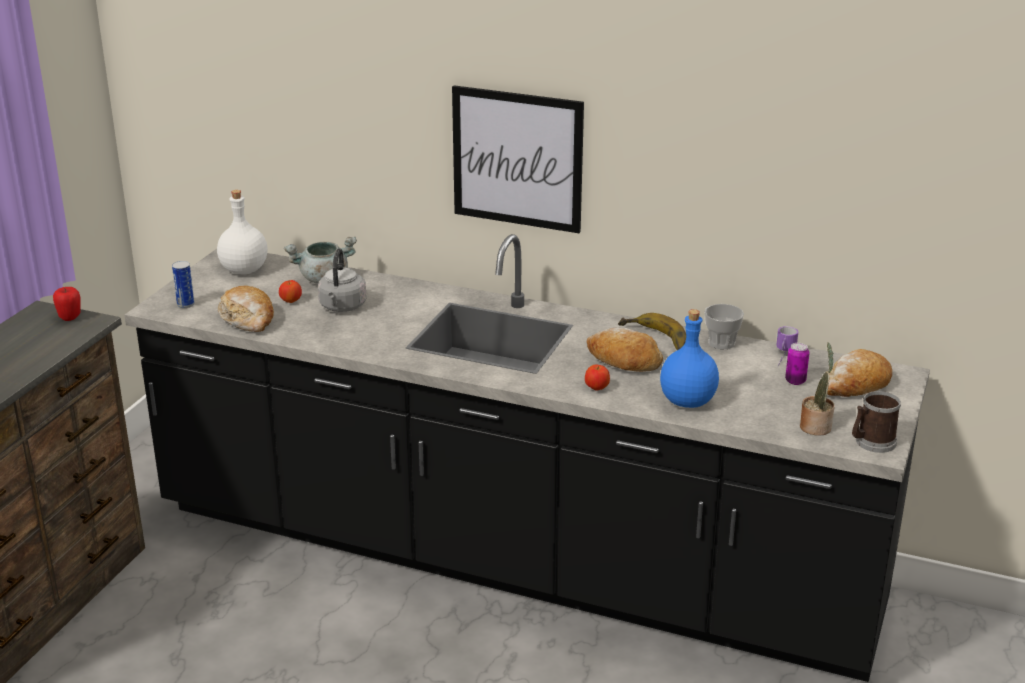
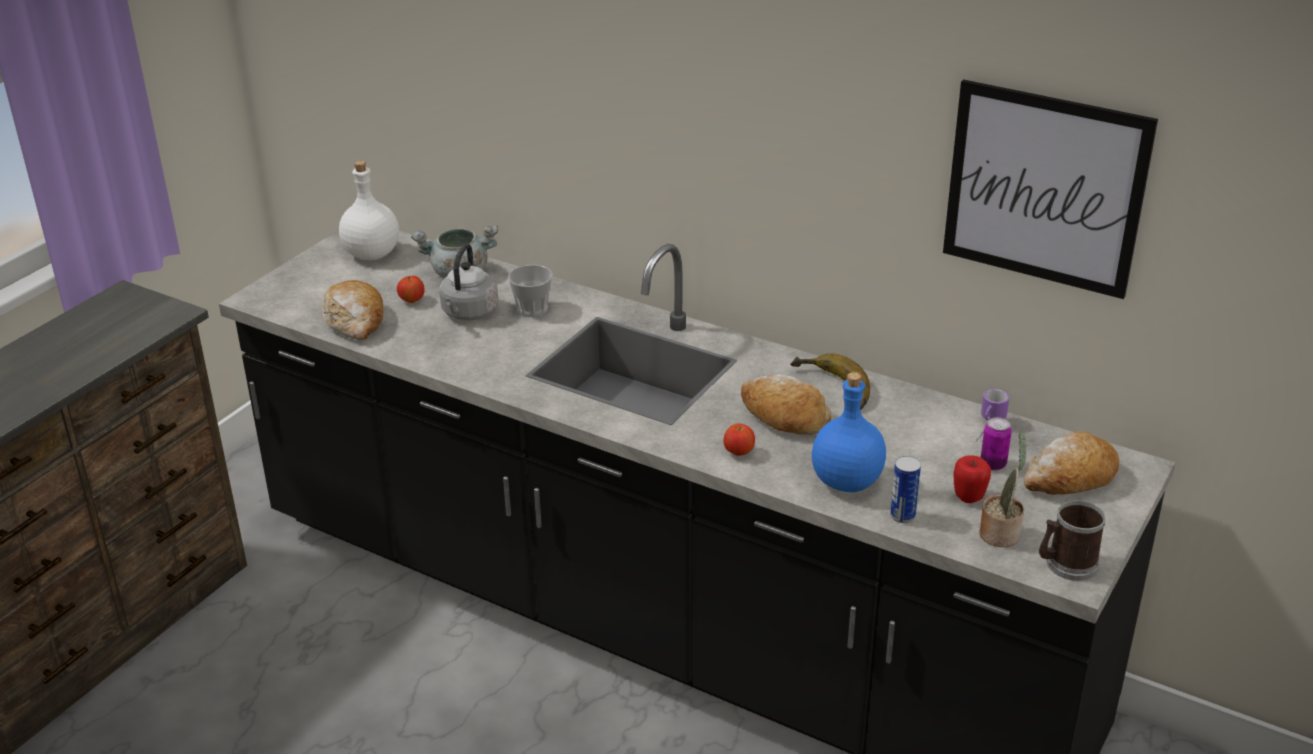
camera: 10 degrees right, 5 degrees up
(70, 318) = (151, 306): apple -> apple (969, 497)
(185, 304) = (291, 296): can -> can (902, 516)
(517, 159) = (682, 150): picture -> picture (1044, 188)
(721, 343) = (914, 401): cup -> cup (532, 309)

